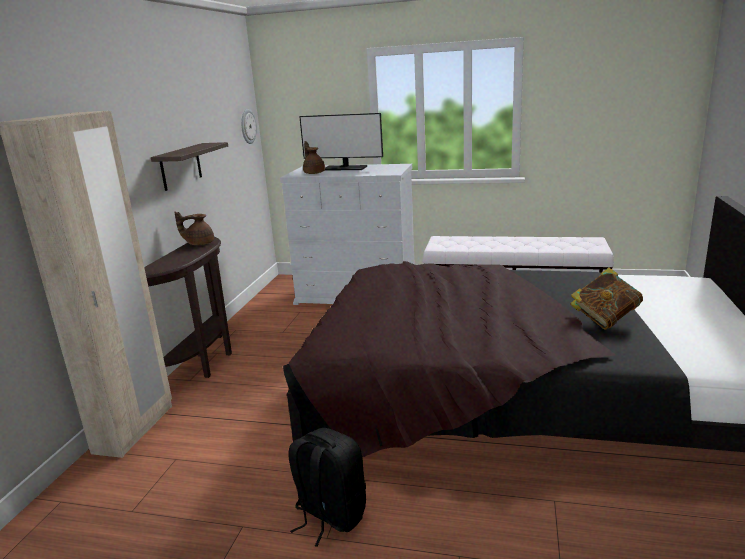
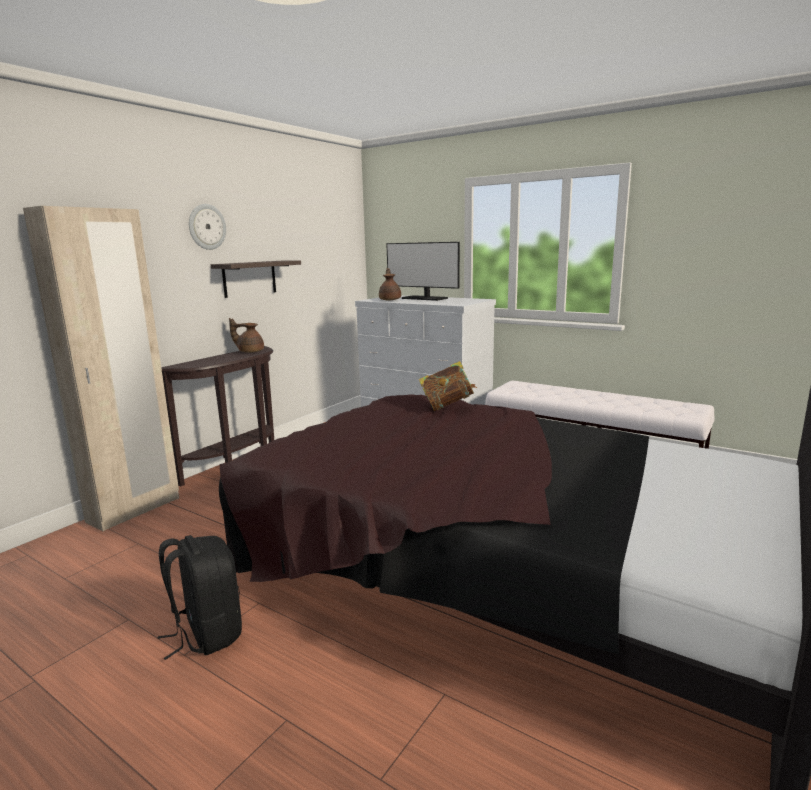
camera: 20 degrees right, 5 degrees down
(247, 126) = (348, 253): wall clock -> wall clock (207, 227)
(604, 319) = (589, 485): book -> book (447, 406)

